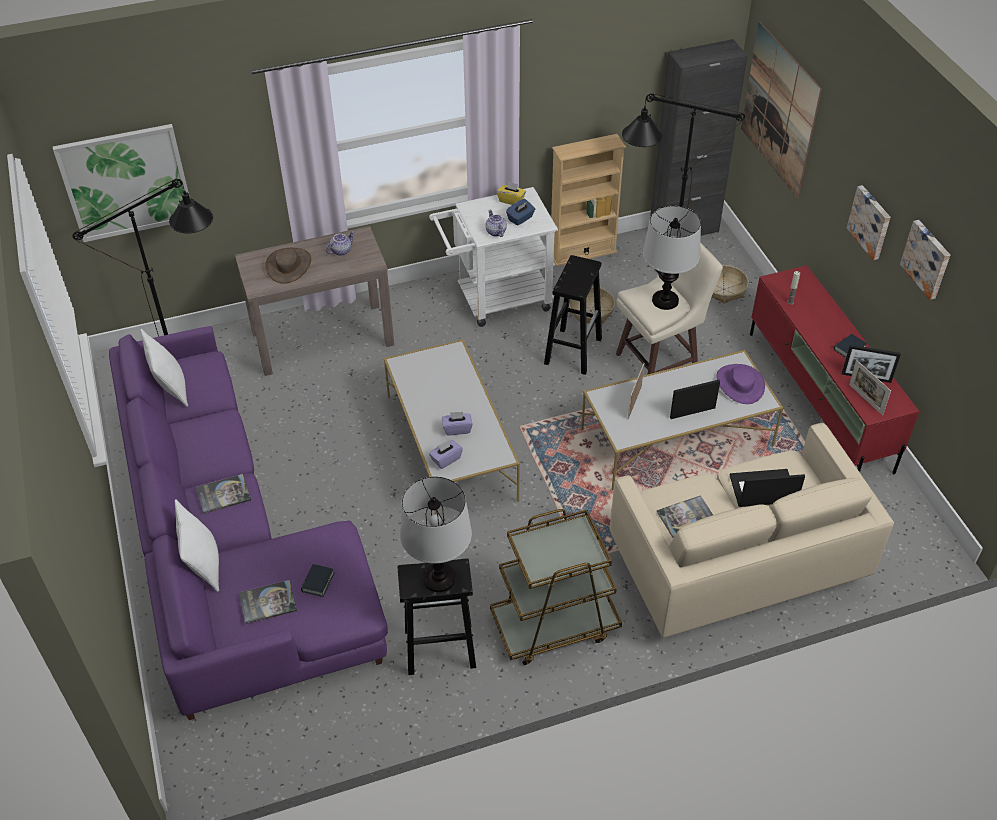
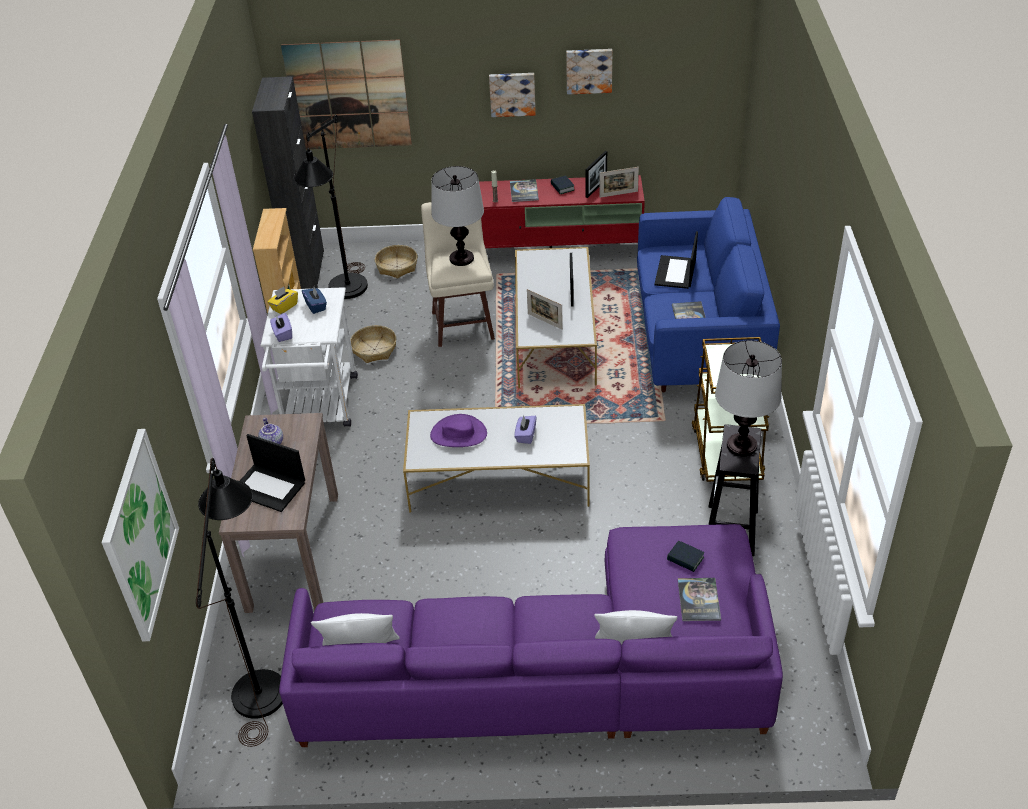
camera: 70 degrees left, 5 degrees down
(223, 494) = (544, 620): book -> book (524, 191)
(289, 266) = (269, 487): brown hat -> laptop
(446, 459) = (560, 450): purple tissue box -> purple tissue box (282, 334)
(495, 232) = (324, 325): teapot -> none
(573, 350) = (418, 372): black stool -> none
(734, 565) = (698, 338): beige sofa -> blue sofa
(740, 384) = (552, 261): purple hat -> purple hat (458, 434)

